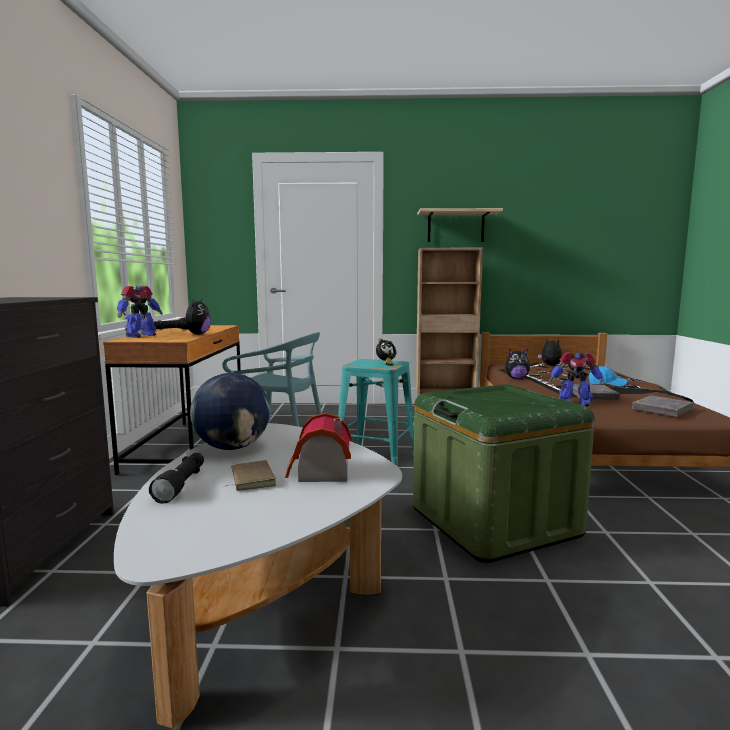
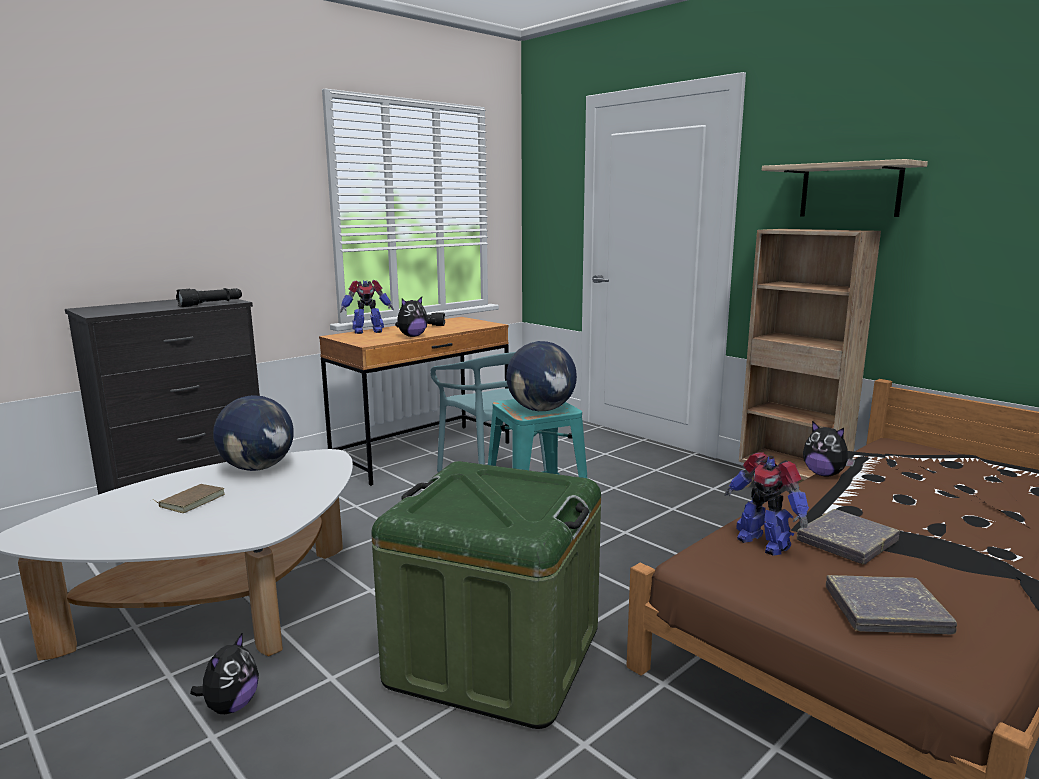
camera: 45 degrees right, 5 degrees up
(182, 485) = (156, 488): black flashlight -> black flashlight (211, 304)
(319, 473) = (232, 515): toy house -> none
(385, 364) = (541, 410): alarm clock -> globe
(549, 365) = (973, 466): plush toy -> plush toy (231, 706)
(607, 384) = (952, 532): blue cap -> none

